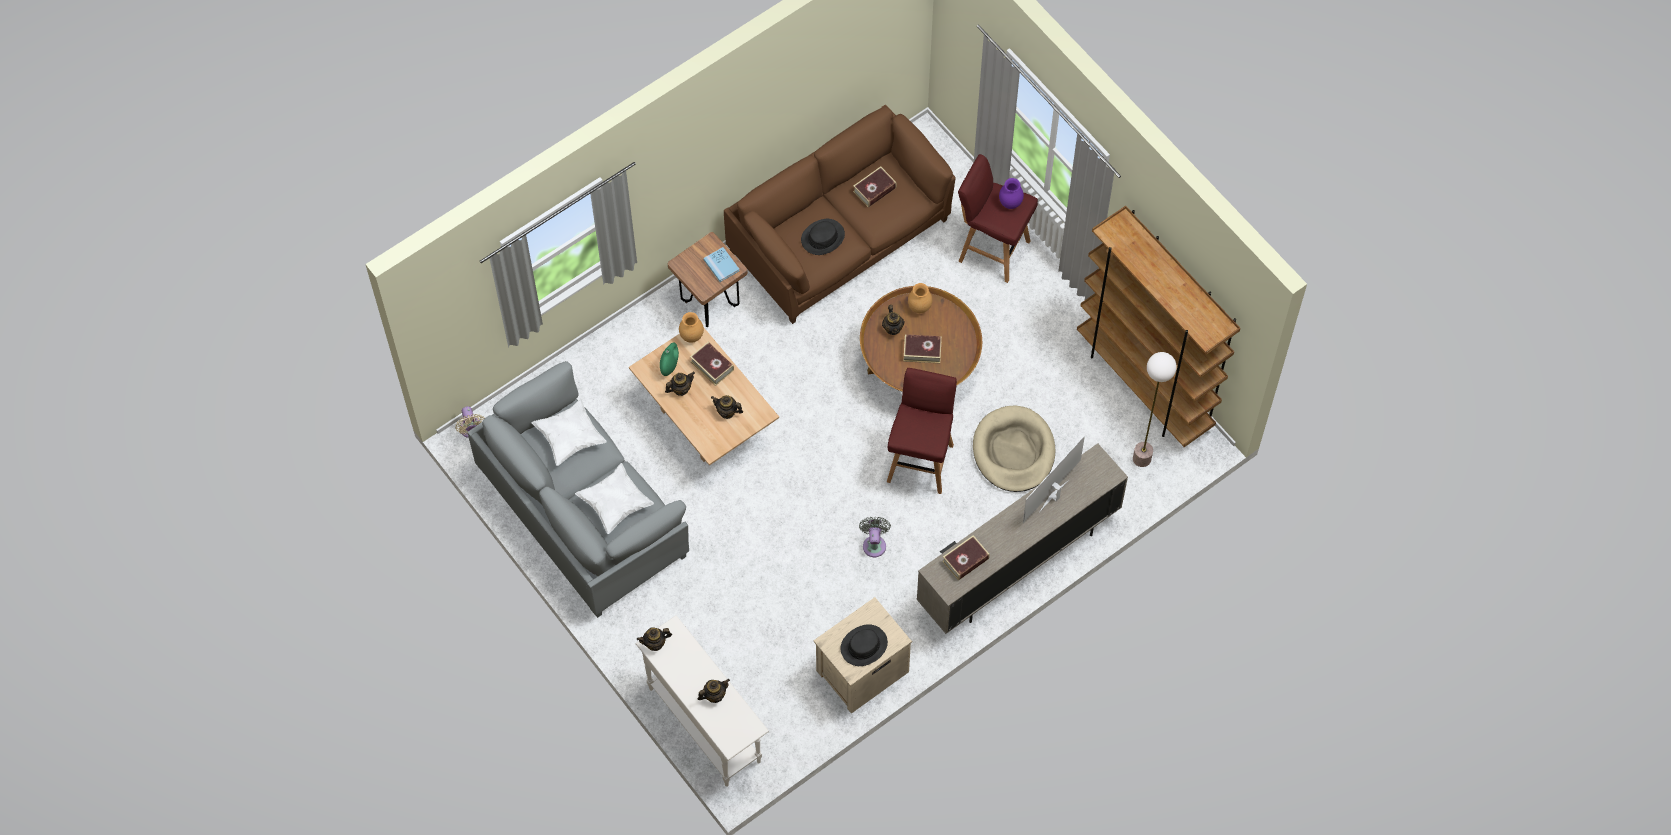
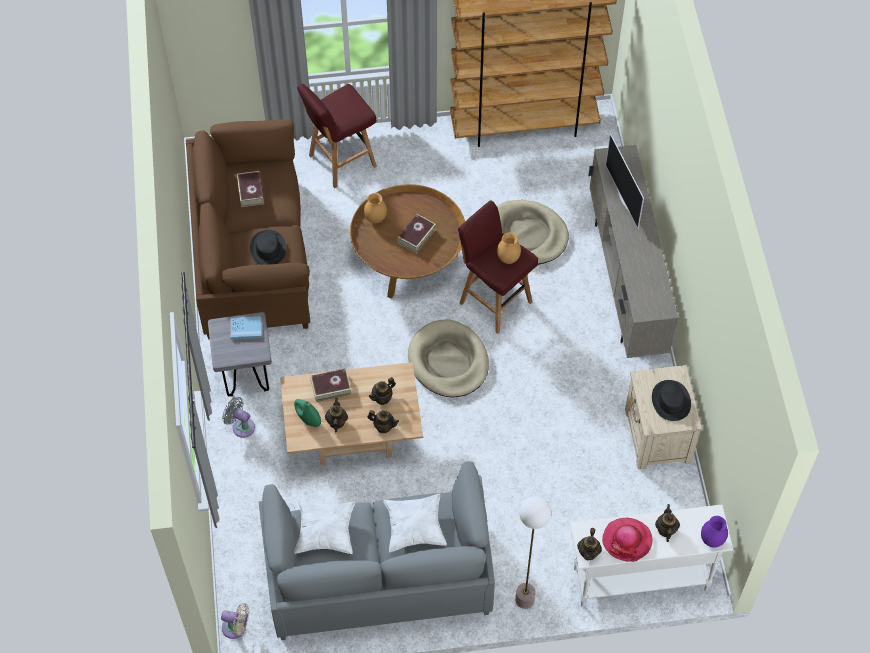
camera: 60 degrees left, 5 degrees down
(685, 668) = (627, 540): none -> hat
(692, 337) = (292, 389): brown vase -> brown vase (508, 259)
(710, 303) = (246, 378): brown stool -> grey stool
(830, 456) = (448, 361): none -> beige dog bed
(874, 544) = (547, 370): grey fan -> grey fan (241, 426)
(893, 328) = (381, 245): teapot -> teapot (383, 426)
(965, 560) = (644, 285): book -> none
(1010, 203) = (342, 101): purple vase -> purple vase (711, 540)
(1141, 458) = (585, 158): floor lamp -> floor lamp (524, 600)

